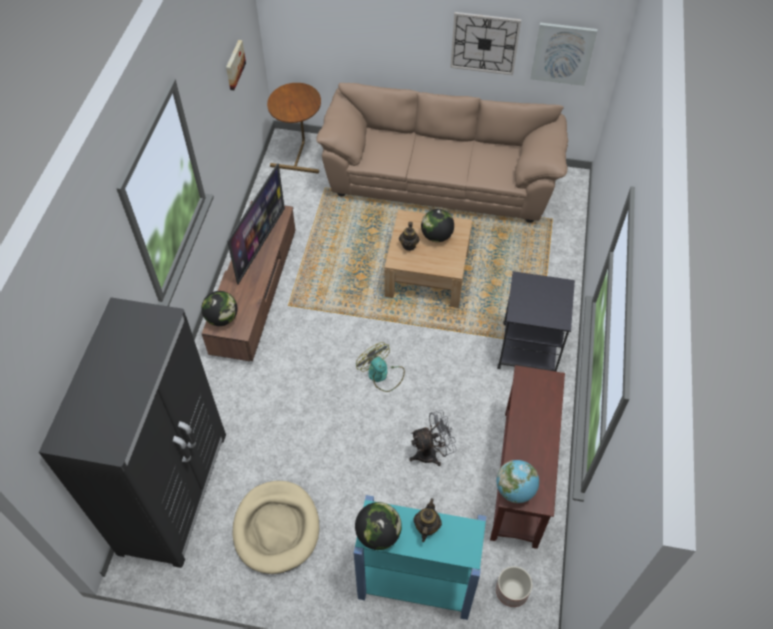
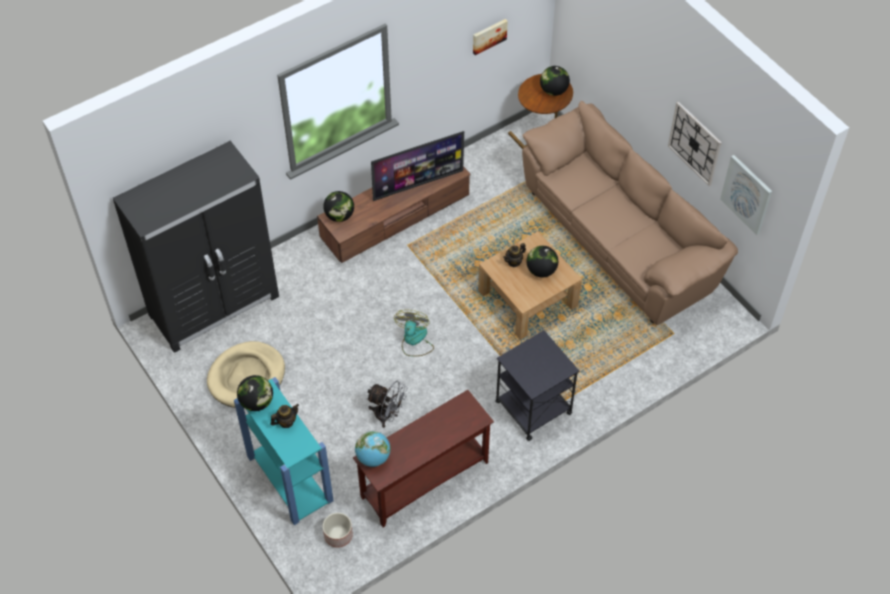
camera: 45 degrees right, 0 degrees up
(298, 96) = (553, 91): none -> globe

